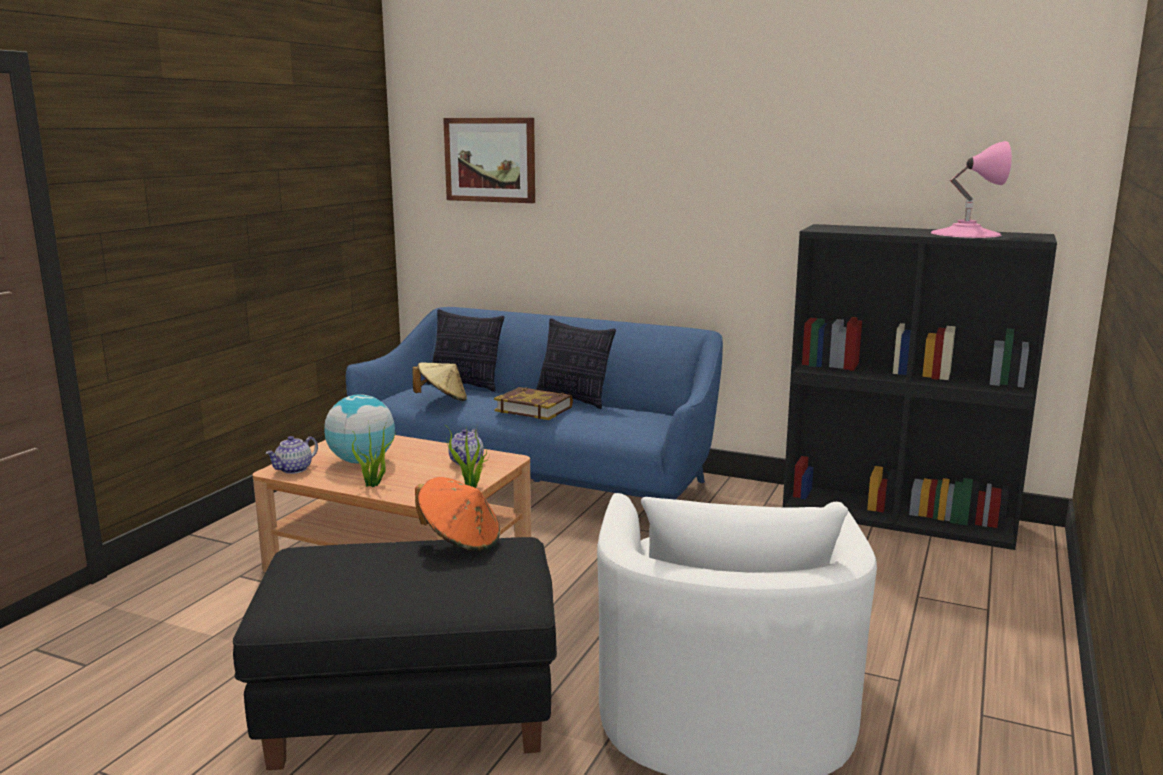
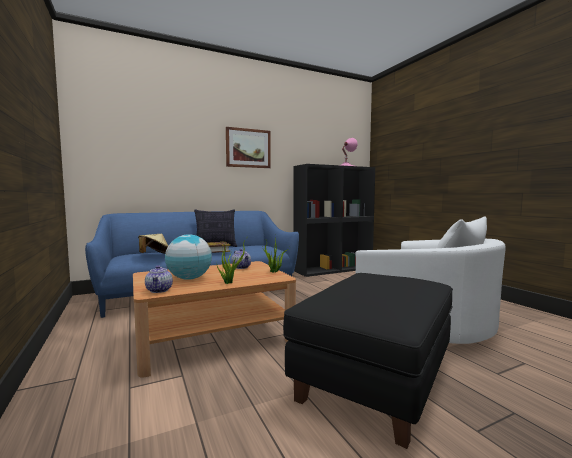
camera: 50 degrees left, 10 degrees down
(460, 541) = (359, 275): orange hat -> none
(466, 385) = (146, 251): pillow -> none
(490, 160) = (138, 132): picture -> picture (248, 148)

